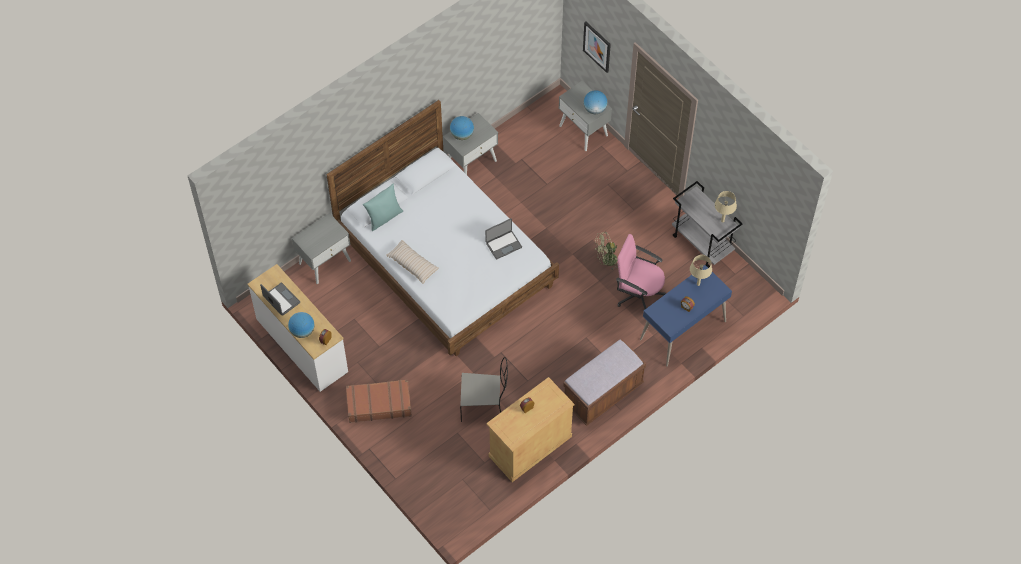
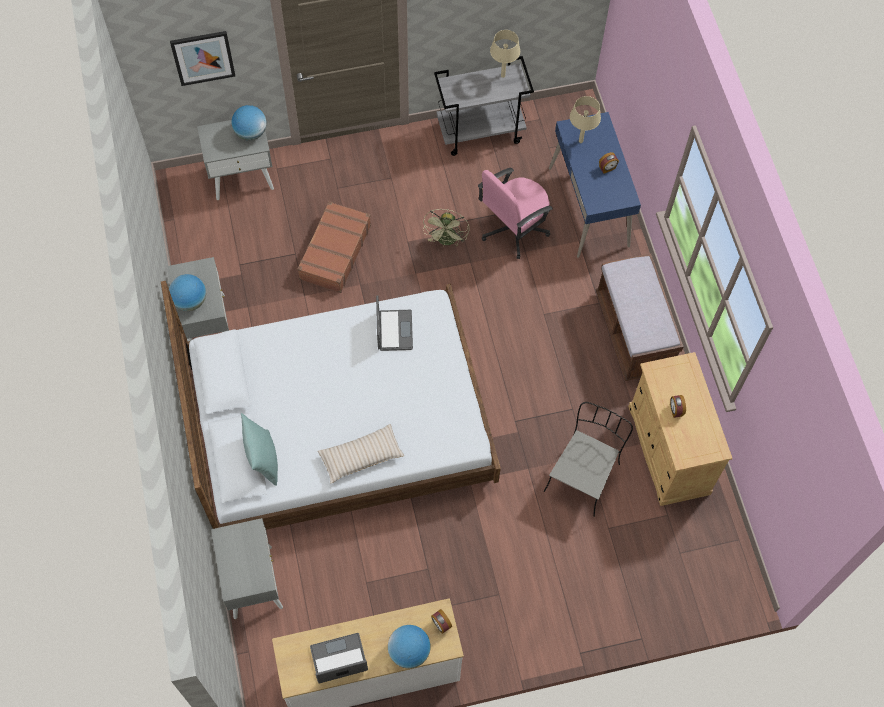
camera: 65 degrees left, 5 degrees up
(379, 404) = (517, 609): brown suitcase -> brown suitcase (334, 252)

